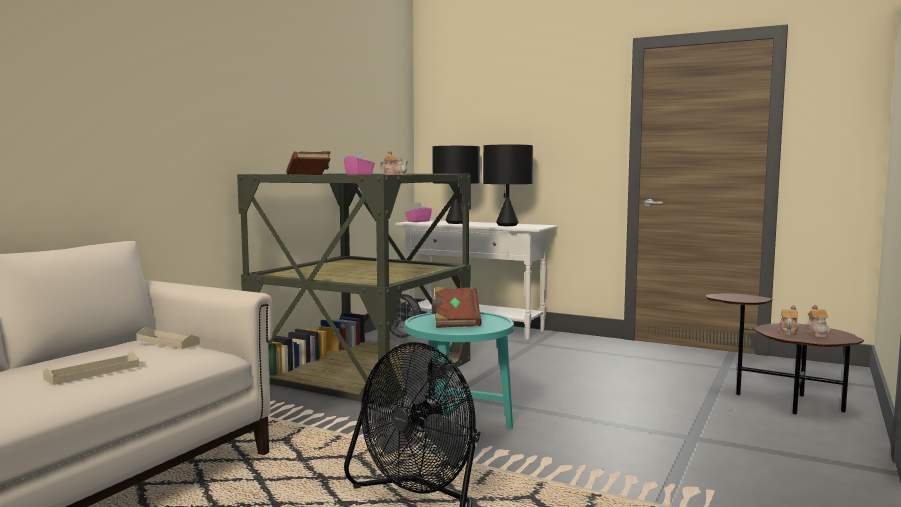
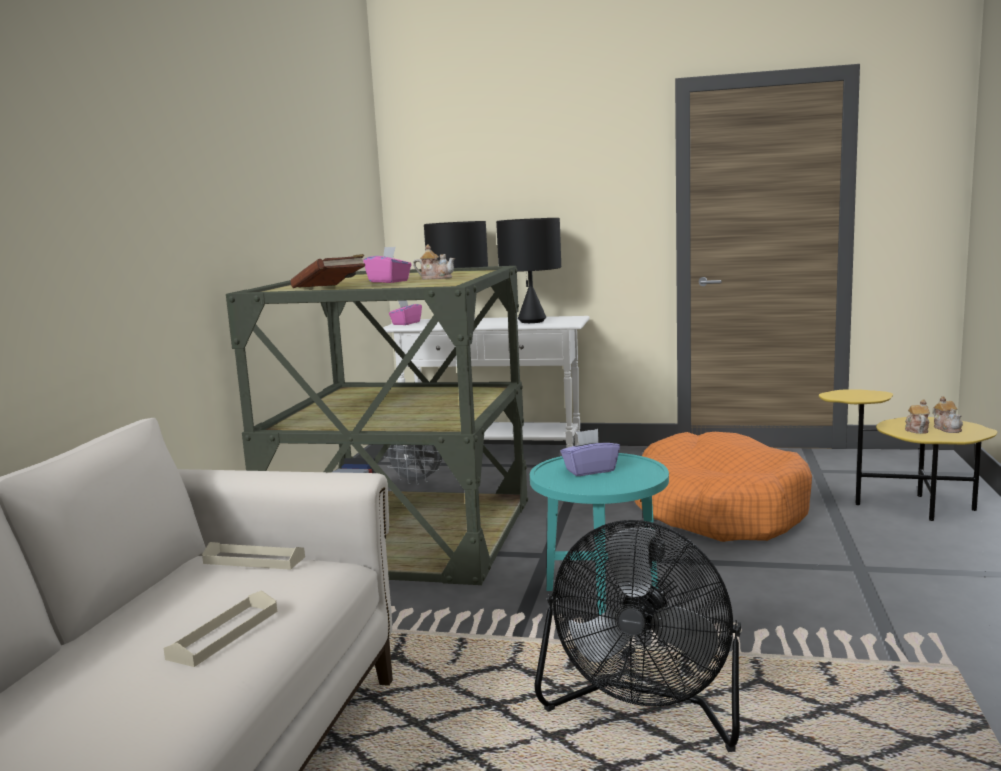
camera: 15 degrees left, 5 degrees up
(455, 321) = (590, 470): brown book -> purple tissue box
(613, 384) = (718, 510): none -> orange dog bed
(782, 402) = (908, 507): brown side table -> yellow side table

